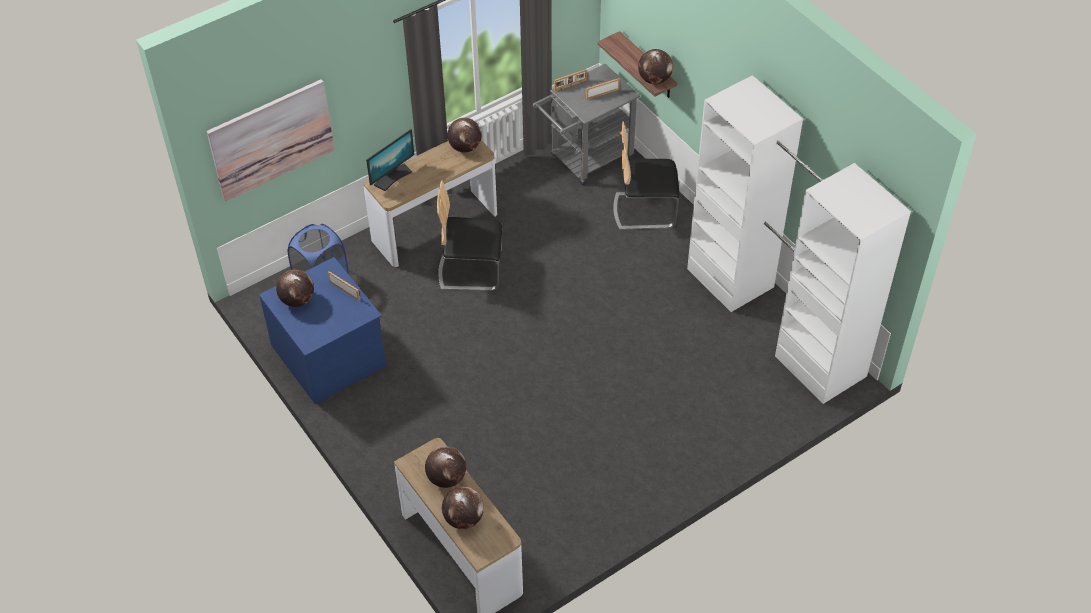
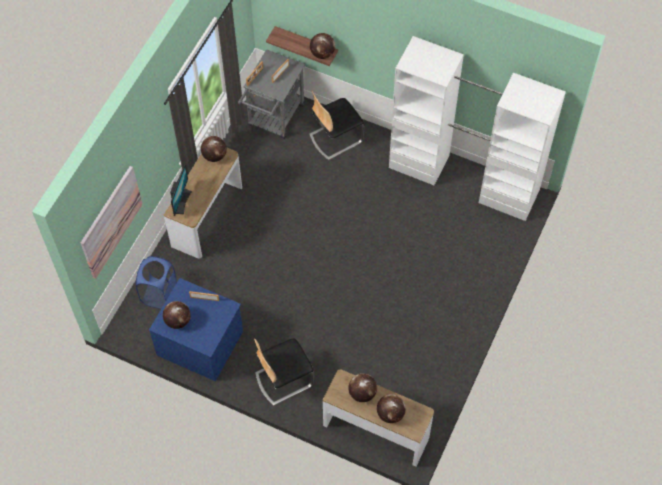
camera: 30 degrees left, 10 degrees up
(471, 270) = (252, 236): chair -> chair (283, 379)

